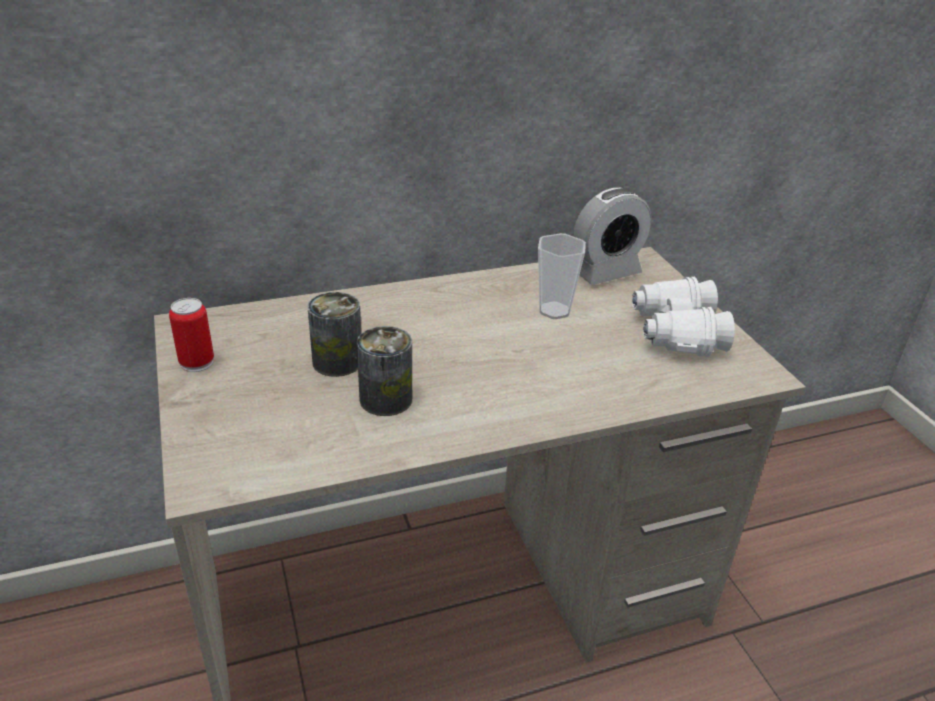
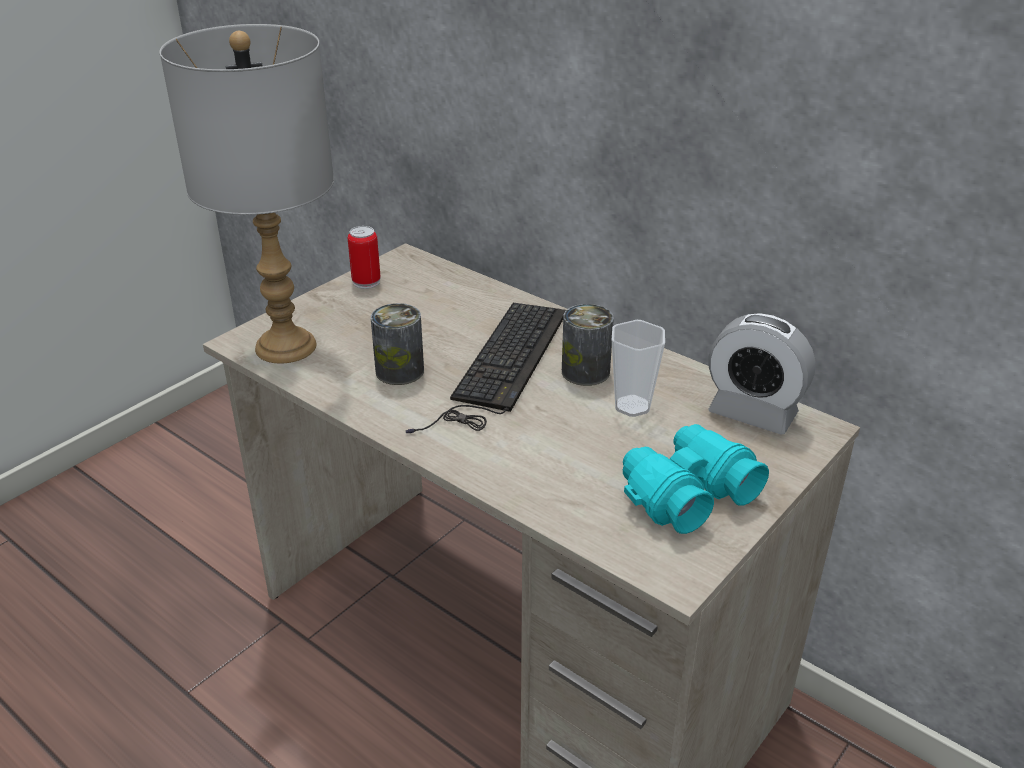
camera: 60 degrees right, 0 degrees up
(256, 456) = (286, 347): none -> grey table lamp
(337, 361) = (426, 332): can -> can (585, 372)
(439, 345) = (500, 367): none -> keyboard
(675, 333) = (686, 493): white binoculars -> turquoise binoculars

